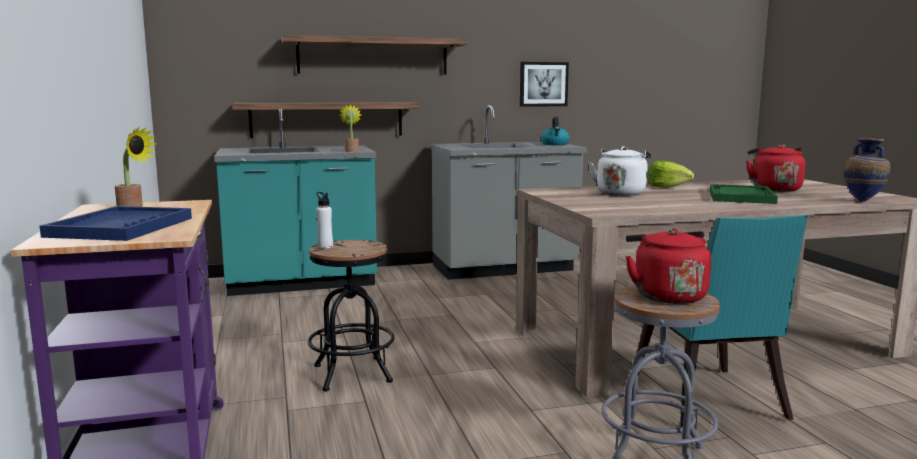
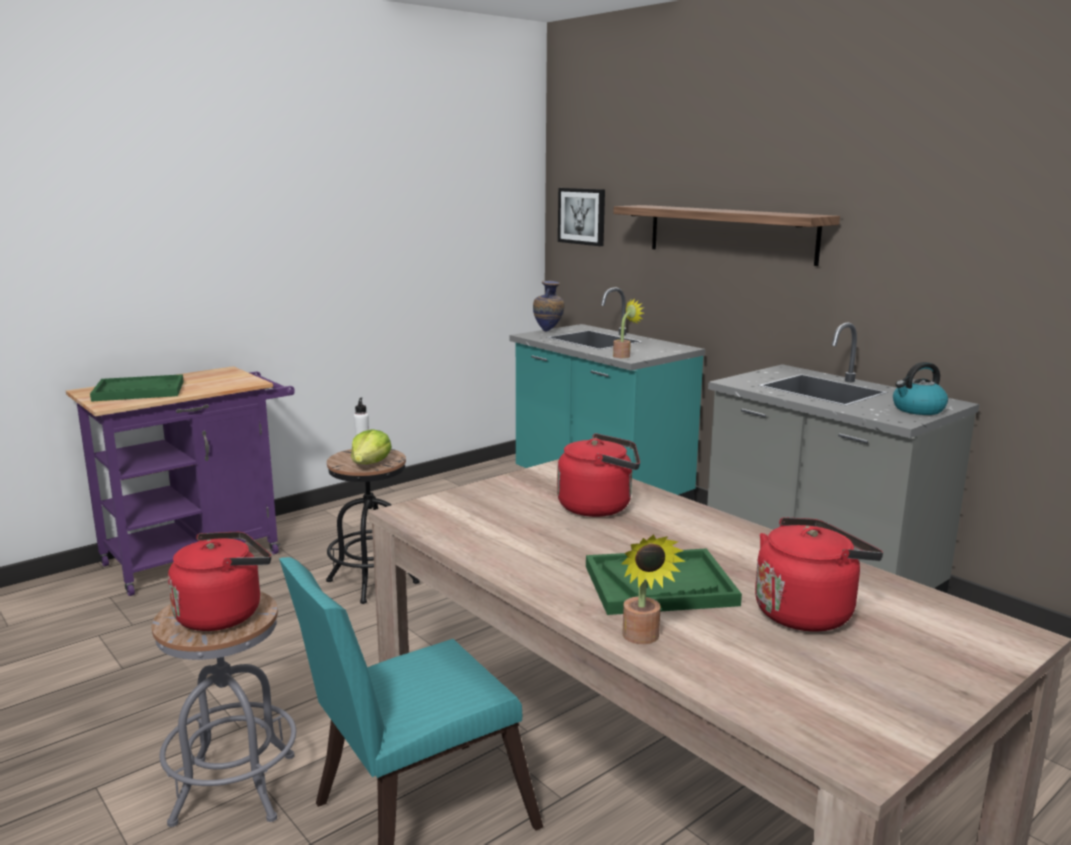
camera: 65 degrees right, 5 degrees up
(121, 227) = (139, 391): blue tray -> green tray
(134, 207) = (225, 376): potted plant -> potted plant (642, 639)
(327, 119) = (676, 309): shelf -> none
(543, 84) = (978, 299): picture -> picture (582, 216)
(621, 193) = (599, 507): white kettle -> red kettle
(667, 187) = (705, 529): lettuce -> lettuce (370, 464)
(863, 201) = (738, 701): vase -> vase (548, 331)

